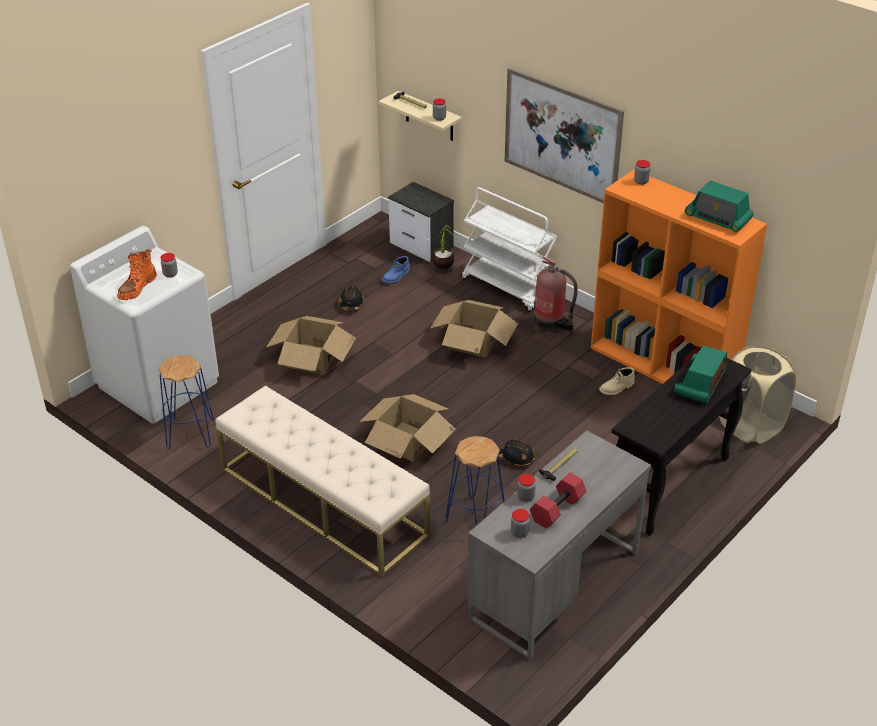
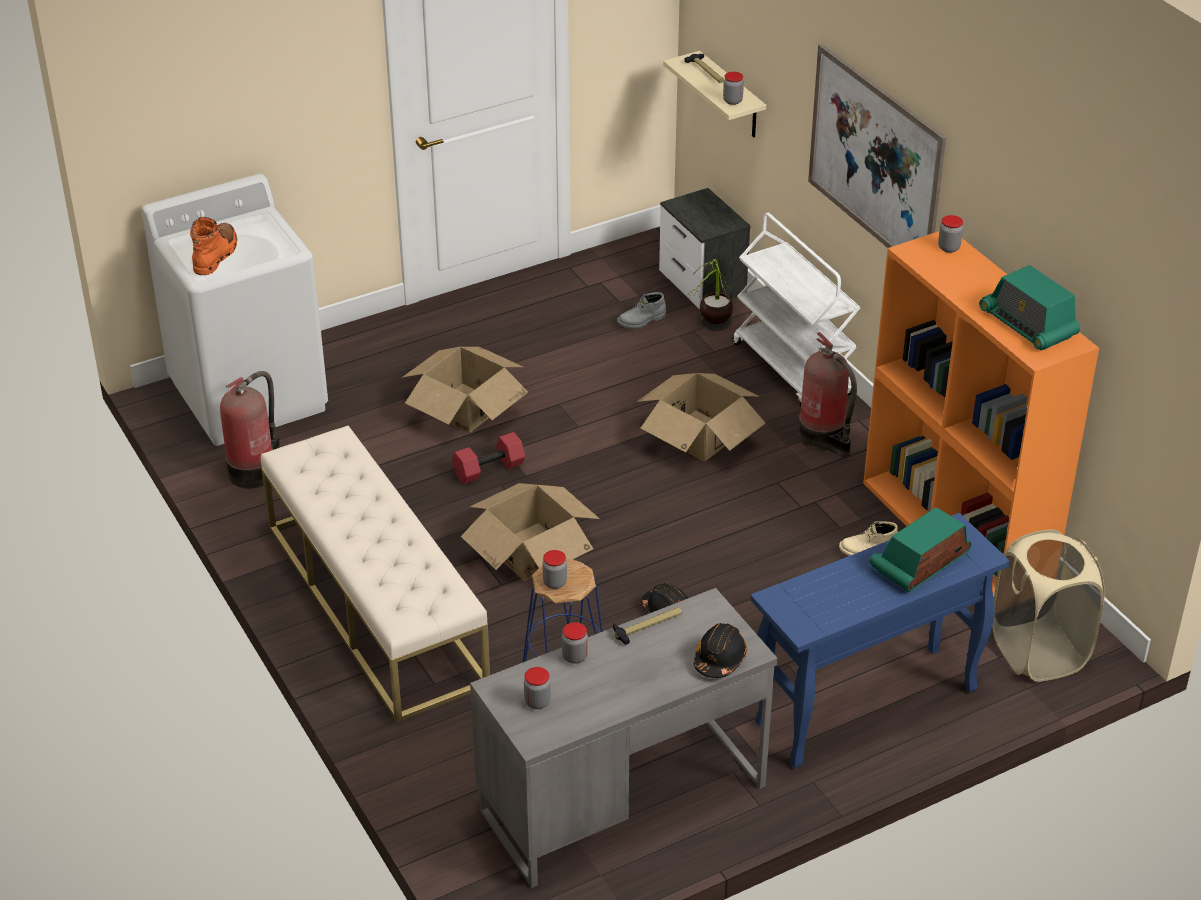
camera: 20 degrees right, 0 degrees up
(137, 288) = (216, 255): orange boot -> orange boot turned 150 degrees clockwise
(170, 274) = (267, 246): jar -> jar (555, 583)
(190, 434) = (255, 470): blue stool -> fire extinguisher
(351, 304) = (558, 345): black hard hat -> black hard hat (719, 659)
(396, 277) = (642, 321): blue boot -> grey boot
(557, 508) = (608, 683): red dumbbell -> red dumbbell (489, 468)
(670, 487) = (865, 708): black console table -> blue console table

